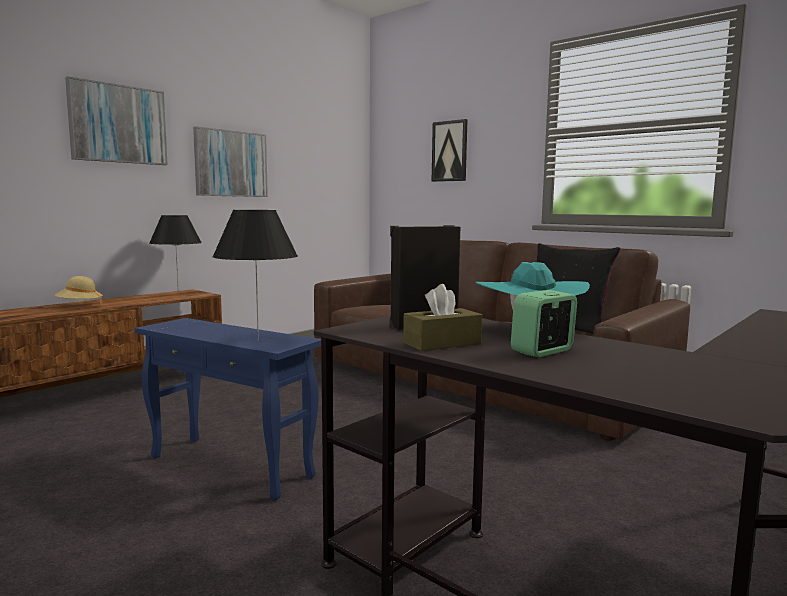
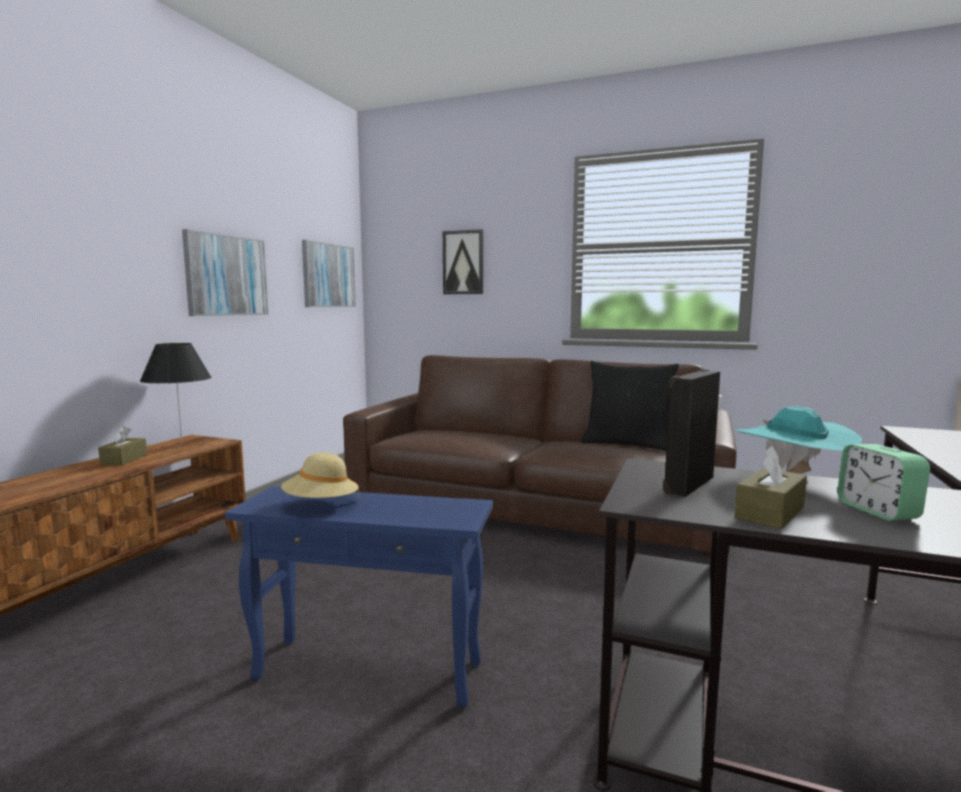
camera: 20 degrees left, 0 degrees up
(79, 306) = (60, 478): beige hat -> beige hat (321, 504)
(118, 124) = (88, 224): picture -> picture (328, 275)
(129, 299) = (124, 460): none -> brown tissue box
(257, 341) = (422, 513): black table lamp -> none
(542, 351) = (878, 511): alarm clock -> alarm clock turned 45 degrees counterclockwise

